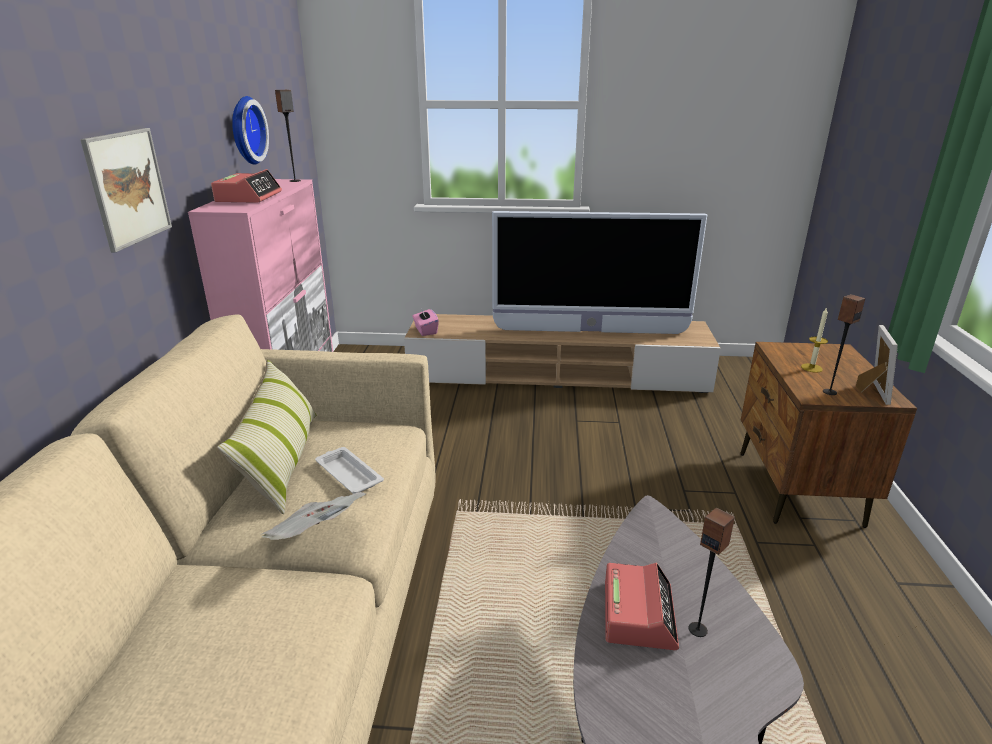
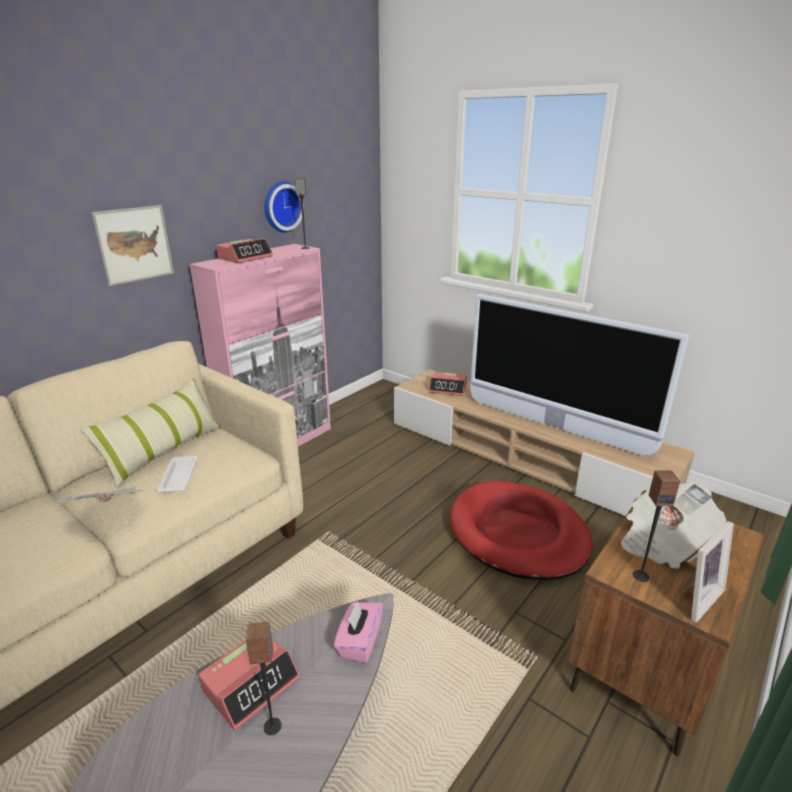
camera: 35 degrees right, 0 degrees up
(425, 331) = (417, 385): pink tissue box -> pink tissue box (359, 642)
(460, 326) = (448, 389): none -> alarm clock
(620, 434) = (517, 534): none -> red dog bed
(811, 368) = (663, 541): candle -> newspaper

